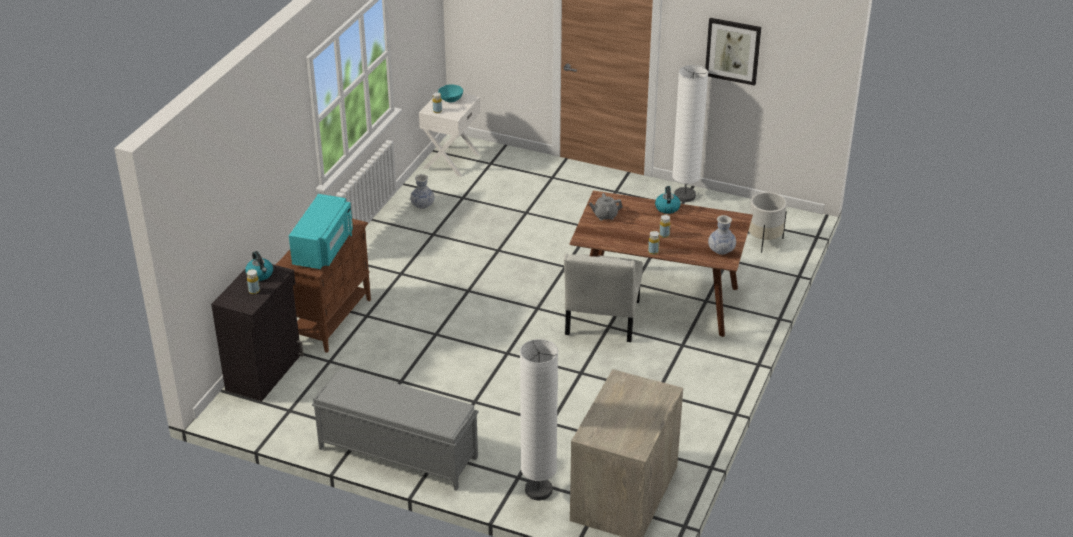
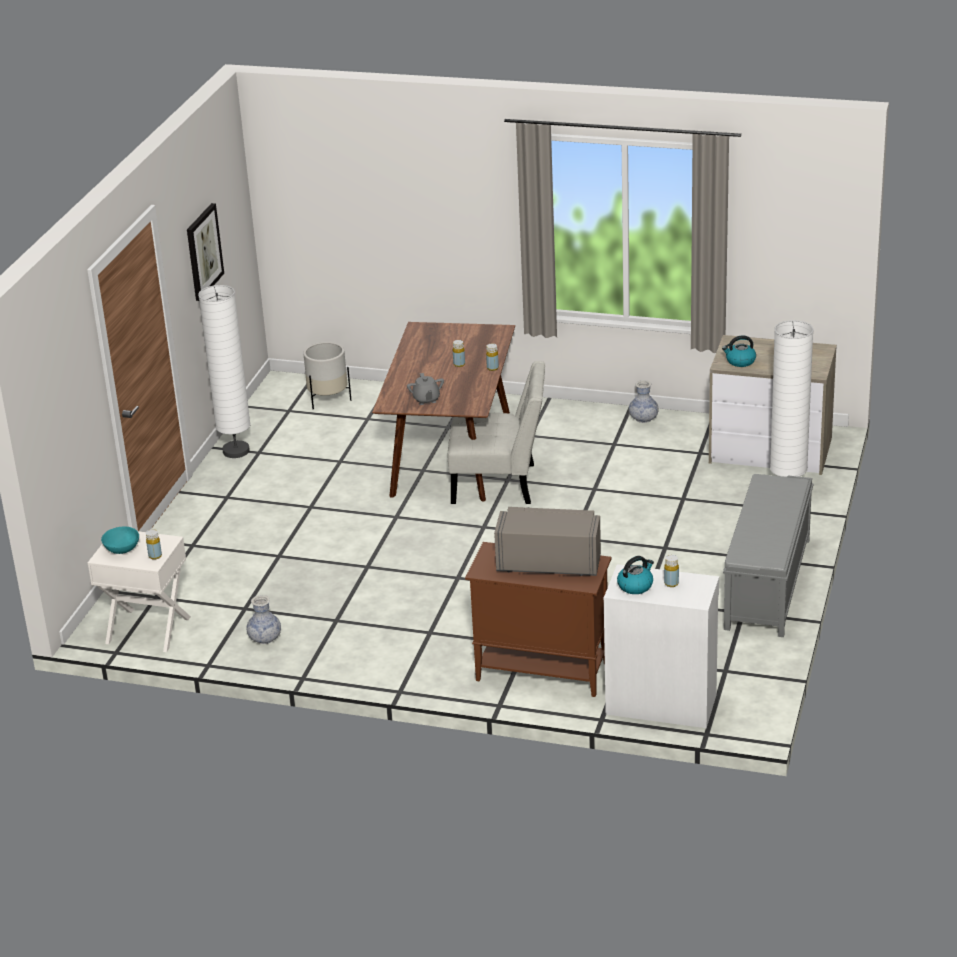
camera: 95 degrees left, 5 degrees down
(265, 372) = (660, 703): black cabinet -> white cabinet
(324, 248) = (549, 563): turquoise microwave -> grey microwave
(667, 207) = (403, 366): kettle -> kettle (740, 361)
(721, 250) = (480, 333): vase -> vase (643, 419)

